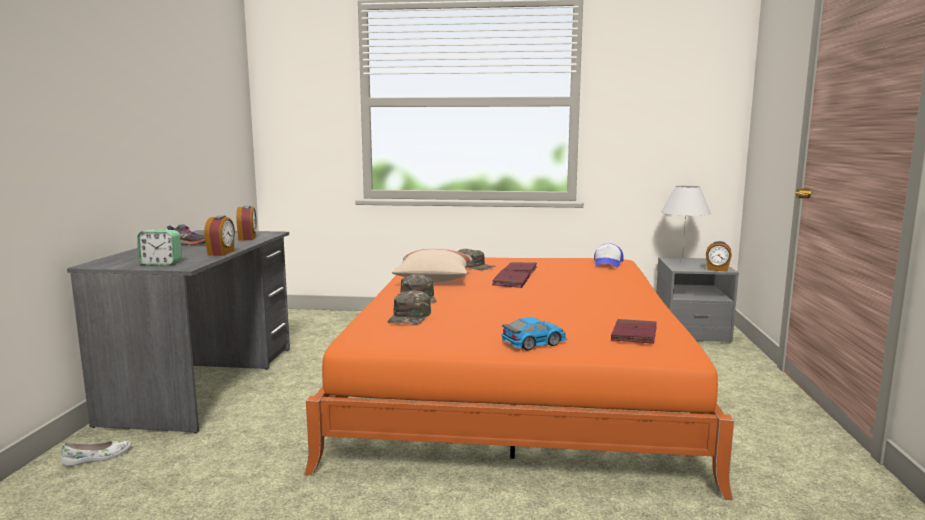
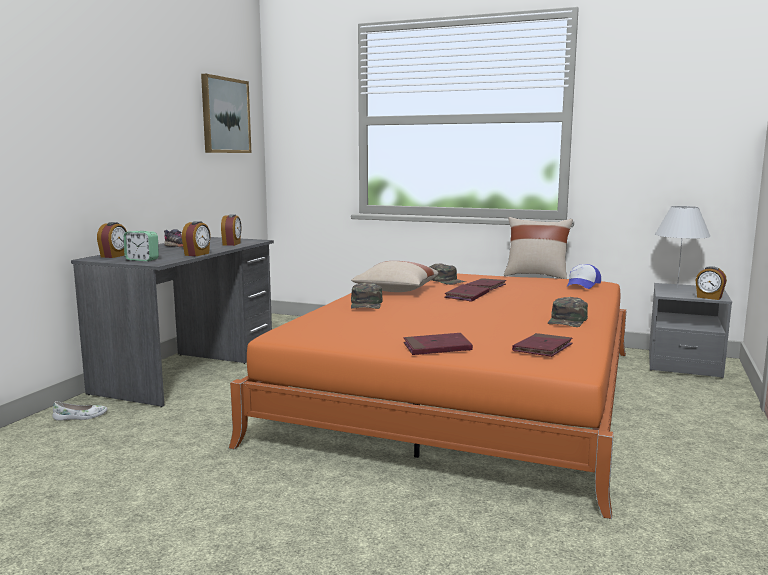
camera: 15 degrees right, 0 degrees up
(119, 260) = (114, 256): none -> alarm clock
(216, 94) = (225, 115): none -> picture
(410, 317) = (344, 319): green cap -> green cap (568, 320)
(534, 343) = (437, 348): toy car -> red book
(553, 256) = (536, 275): none -> beige pillow

